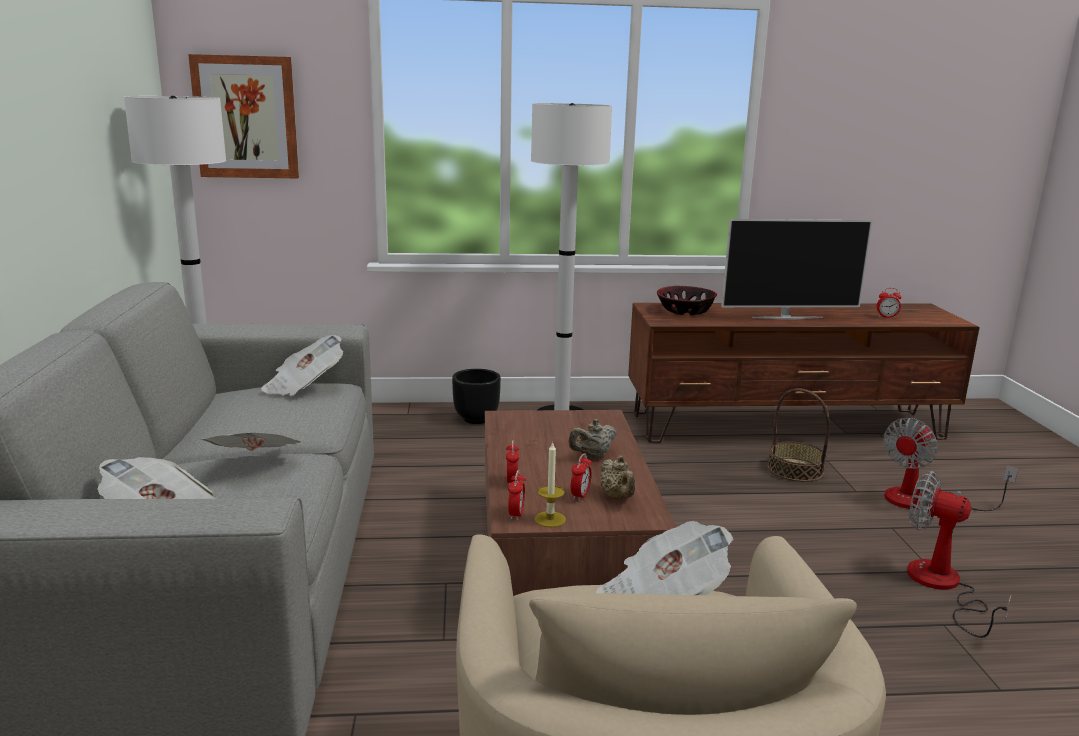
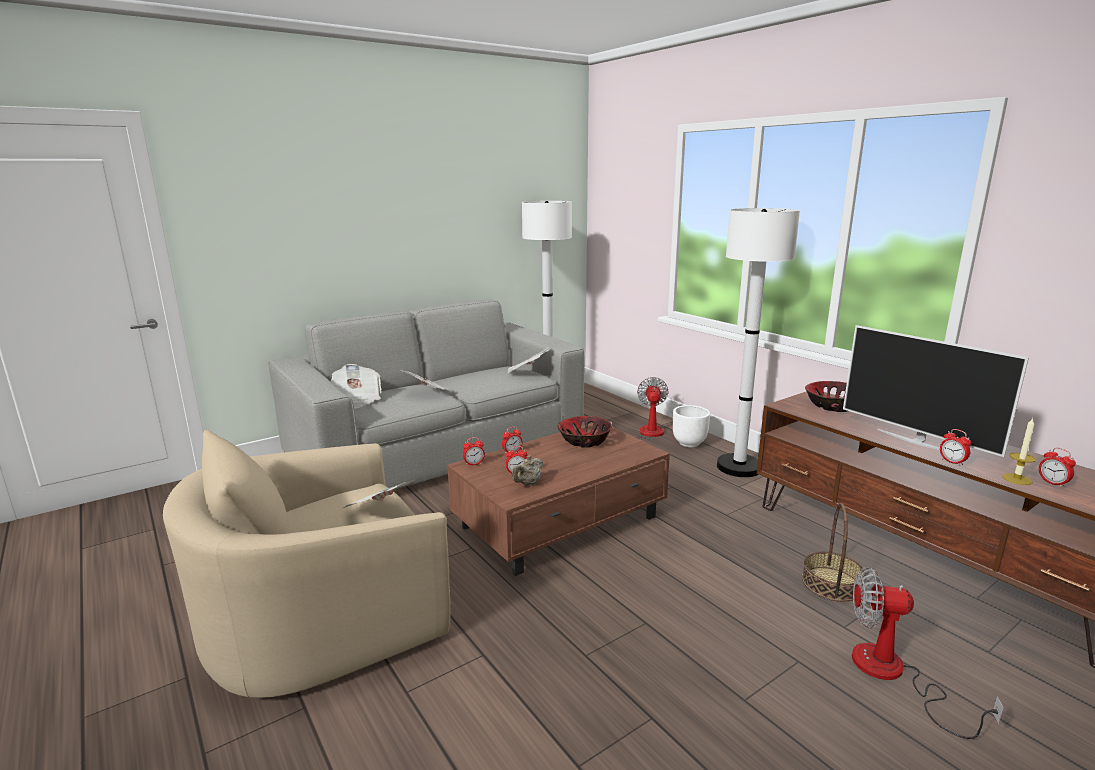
camera: 60 degrees right, 0 degrees up
(246, 117) = (616, 213): picture -> none
(477, 419) = (689, 443): black planter -> white planter
(534, 435) = (584, 441): none -> bowl
(550, 519) = (478, 473): candle -> candle (1017, 479)
(592, 456) = (577, 463): beige teapot -> none
(833, 323) = (952, 462): none -> alarm clock
(942, 587) = (719, 709): fan -> fan (644, 434)

